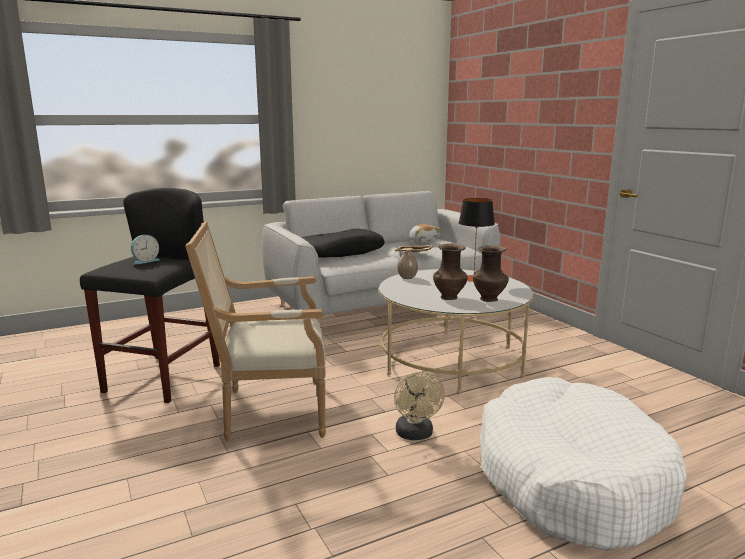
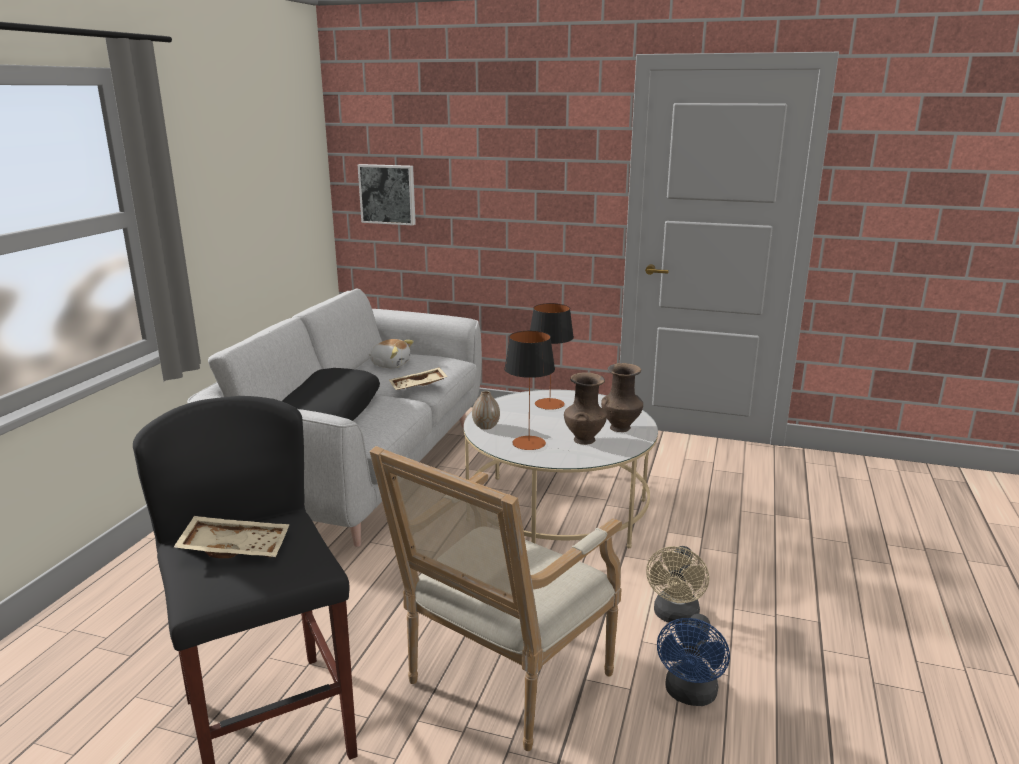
camera: 45 degrees left, 5 degrees up
(145, 261) = (236, 547): alarm clock -> beige tray
(345, 468) = (690, 695): none -> blue fan
(412, 289) = (529, 443): none -> table lamp
(416, 435) = (675, 616): beige fan -> beige fan turned 75 degrees clockwise
(472, 129) = (388, 194): none -> picture
(570, 479) = (830, 587): white dog bed -> none

